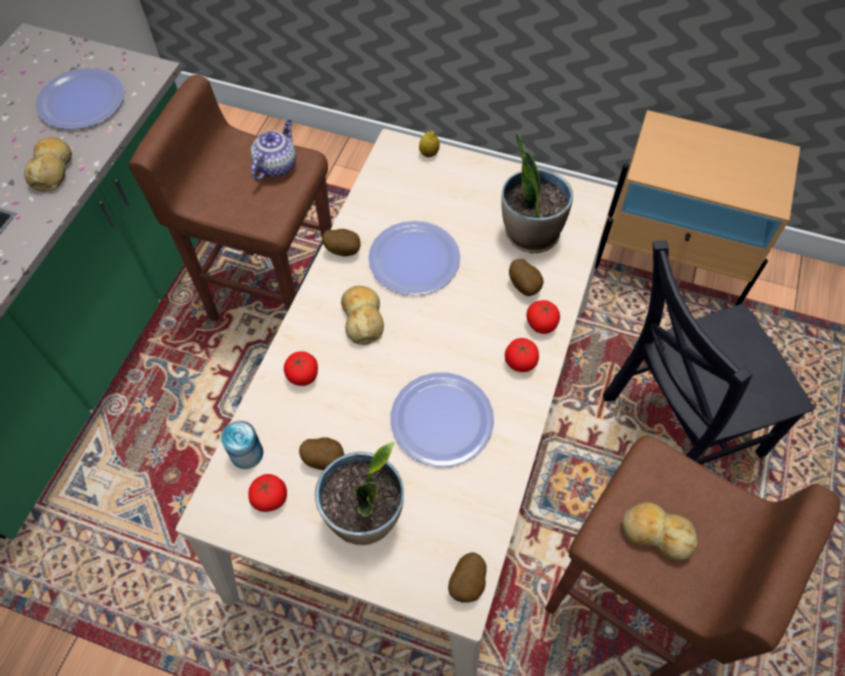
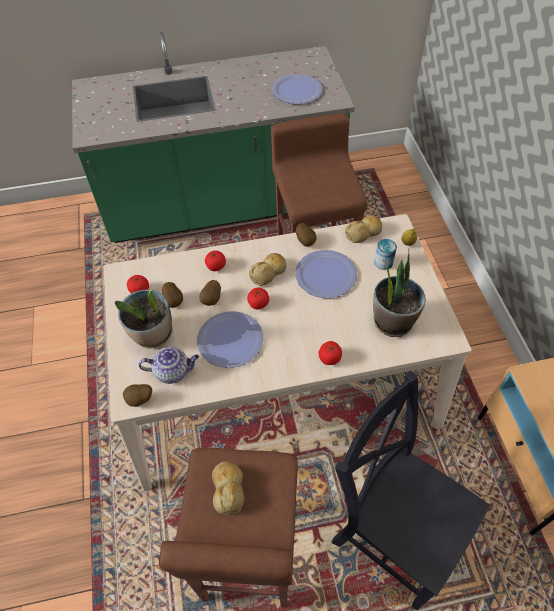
camera: 60 degrees right, 5 degrees down
(52, 169) = (249, 106): bread -> bread (364, 233)
(247, 453) = (158, 269): can -> can (383, 262)
(276, 165) = (340, 186): teapot -> teapot (173, 371)
(520, 362) = (294, 360): tomato -> tomato (258, 304)
(525, 286) = (350, 337): potato -> potato (212, 299)

